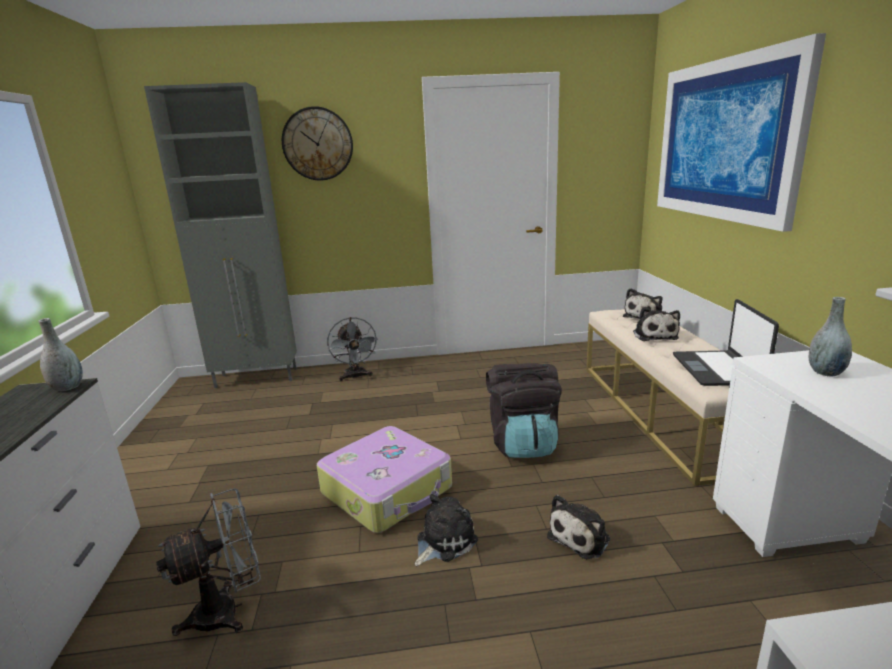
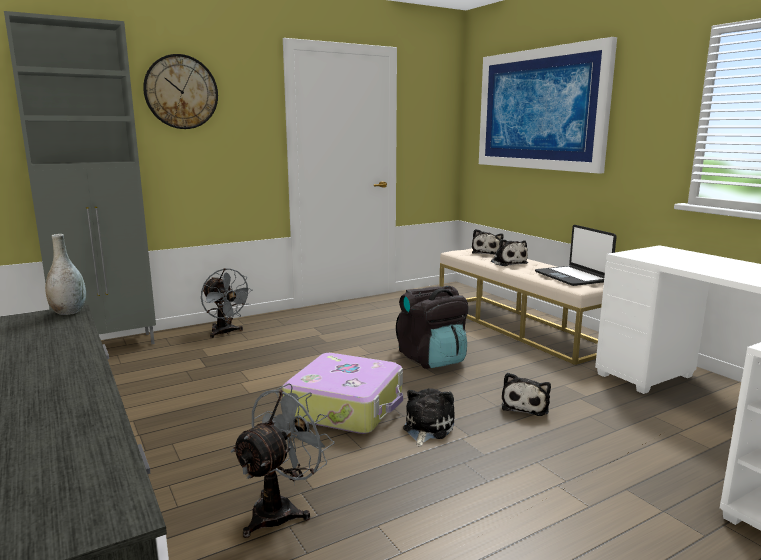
camera: 25 degrees left, 5 degrees down
(825, 372) = (665, 256): grey vase -> none

